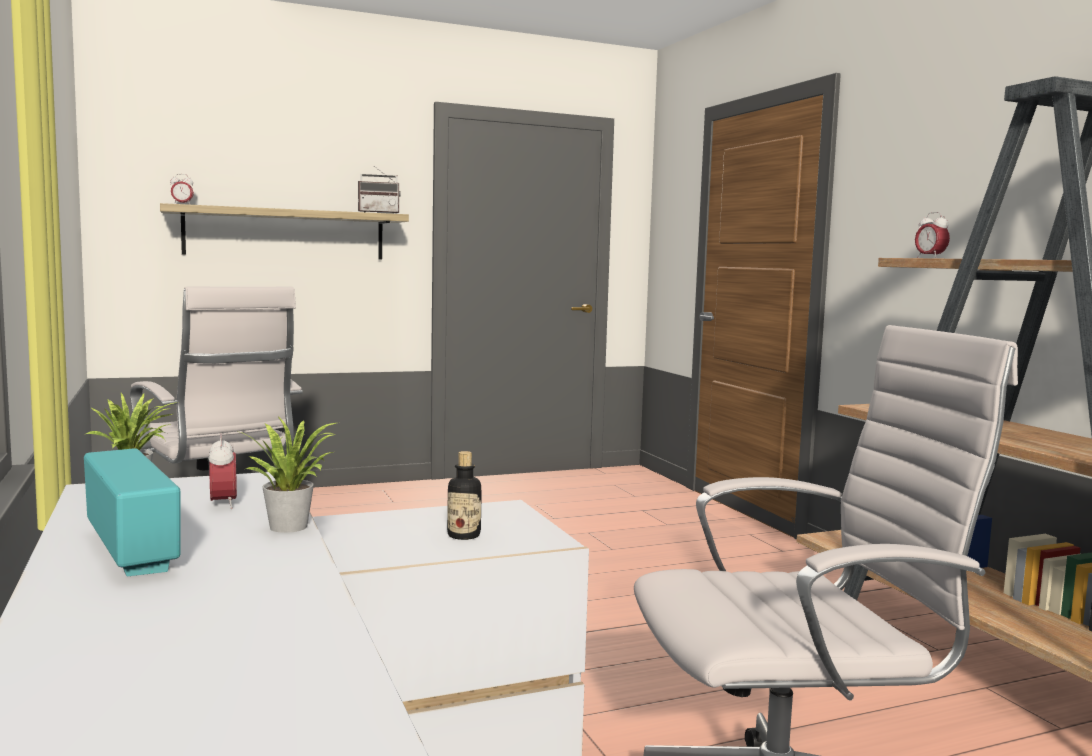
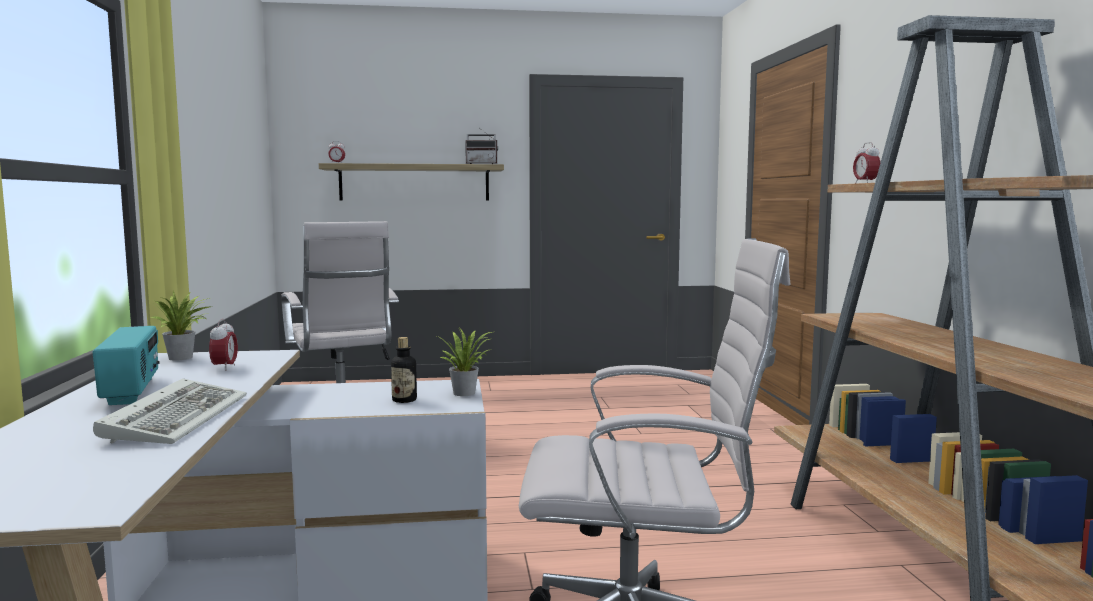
camera: 15 degrees right, 0 degrees up
(267, 590) = (177, 417): none -> keyboard
(291, 525) = (248, 382): potted plant -> potted plant (466, 392)

